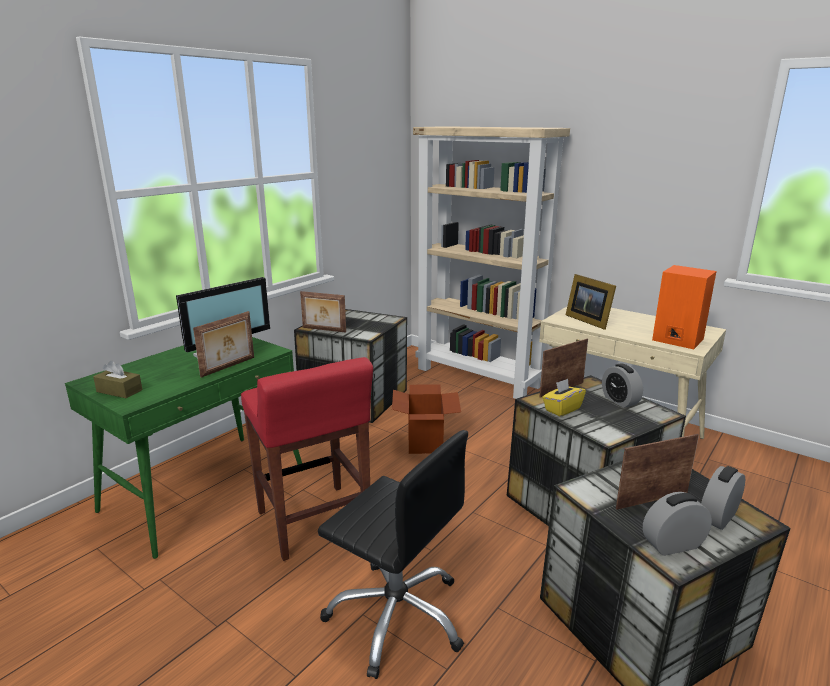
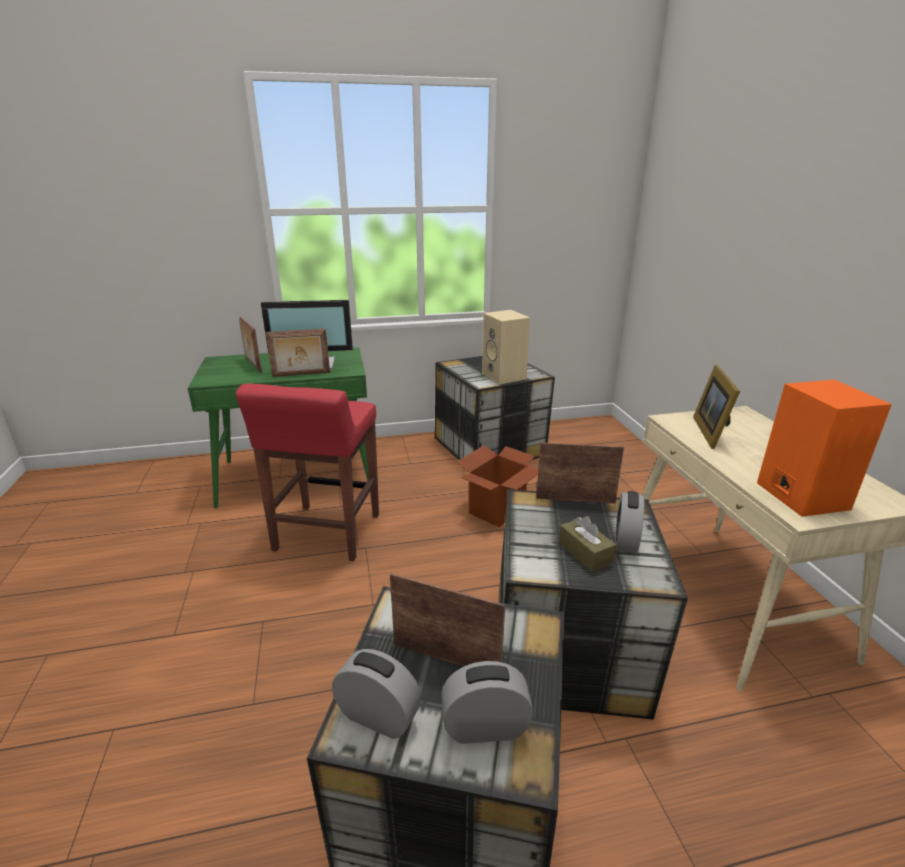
camera: 40 degrees right, 5 degrees up
(119, 391) = (217, 371): brown tissue box -> brown tissue box (585, 552)
(323, 330) = (457, 369): picture frame -> picture frame (253, 365)
(373, 326) = (505, 376): none -> beige speaker
(397, 615) = (280, 638): black office chair -> none
(479, 377) = (640, 469): beige bookcase -> none
(562, 409) = (535, 519): yellow tissue box -> none

